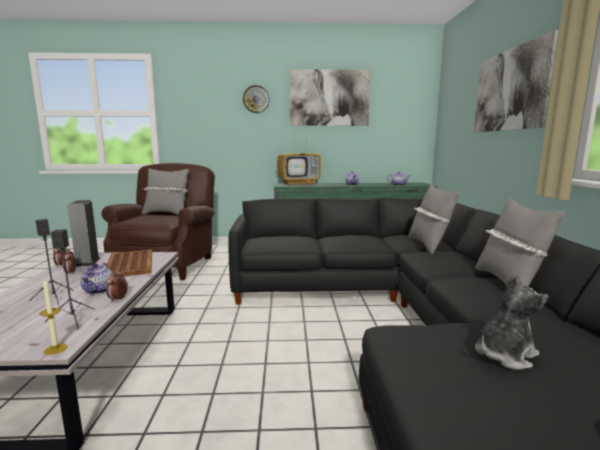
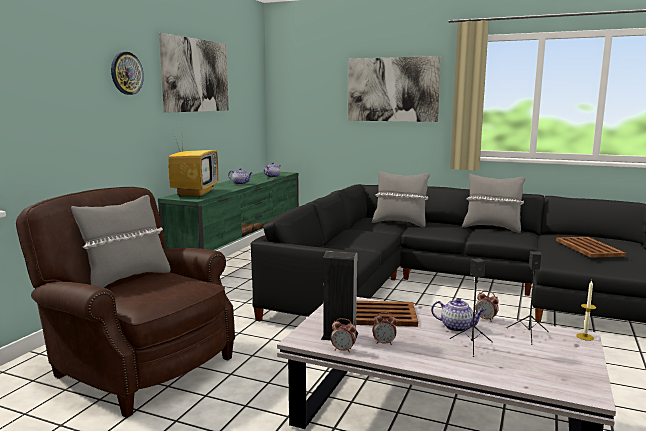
camera: 65 degrees left, 0 degrees up
(504, 354) = (589, 248): plush toy -> brown tray

